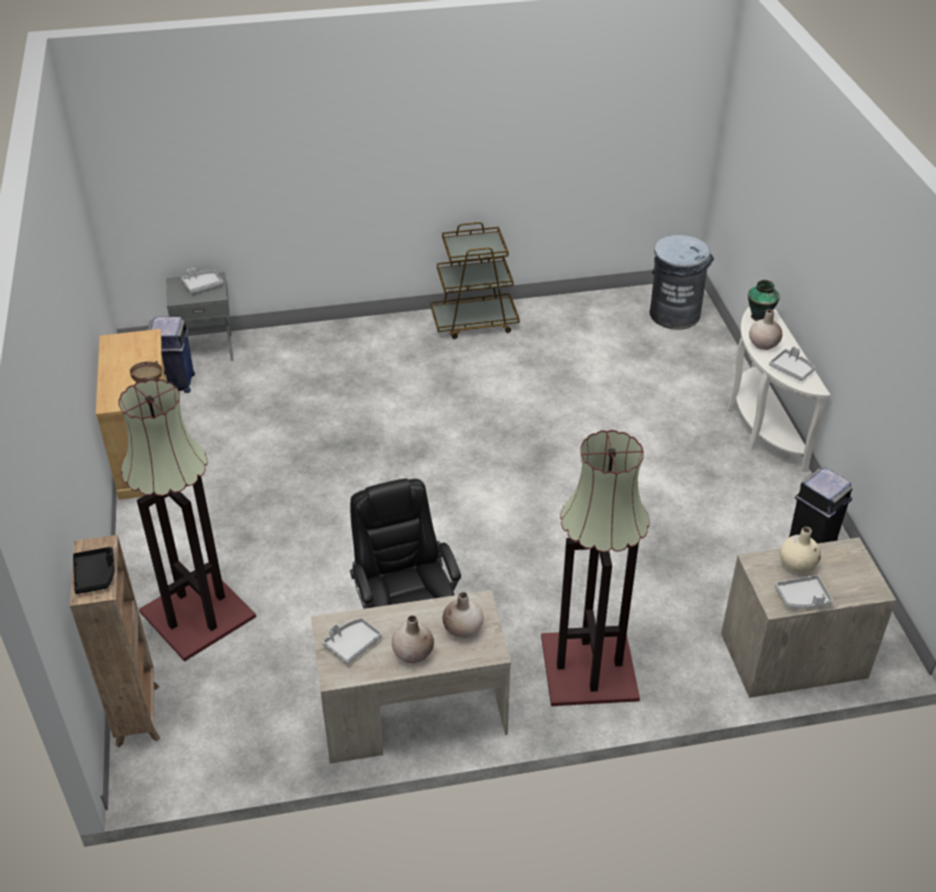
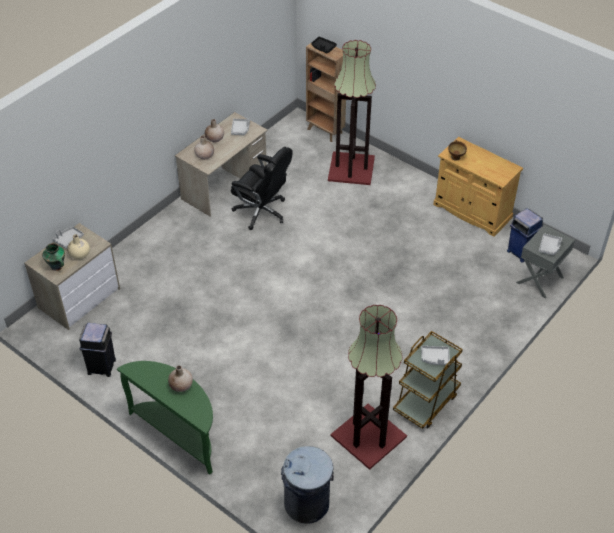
camera: 140 degrees right, 5 degrees up
(590, 666) = (169, 241): floor lamp -> floor lamp (368, 437)
(759, 316) = (199, 410): vase -> vase (57, 267)
(760, 425) = (179, 433): white console table -> green console table
(791, 369) = (151, 374): grey tray -> grey tray (435, 358)

